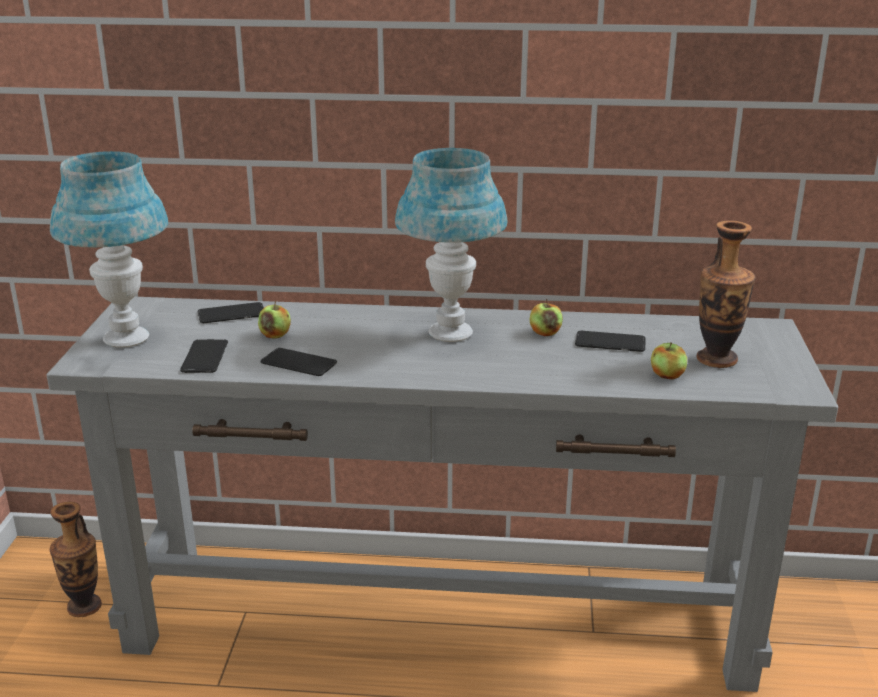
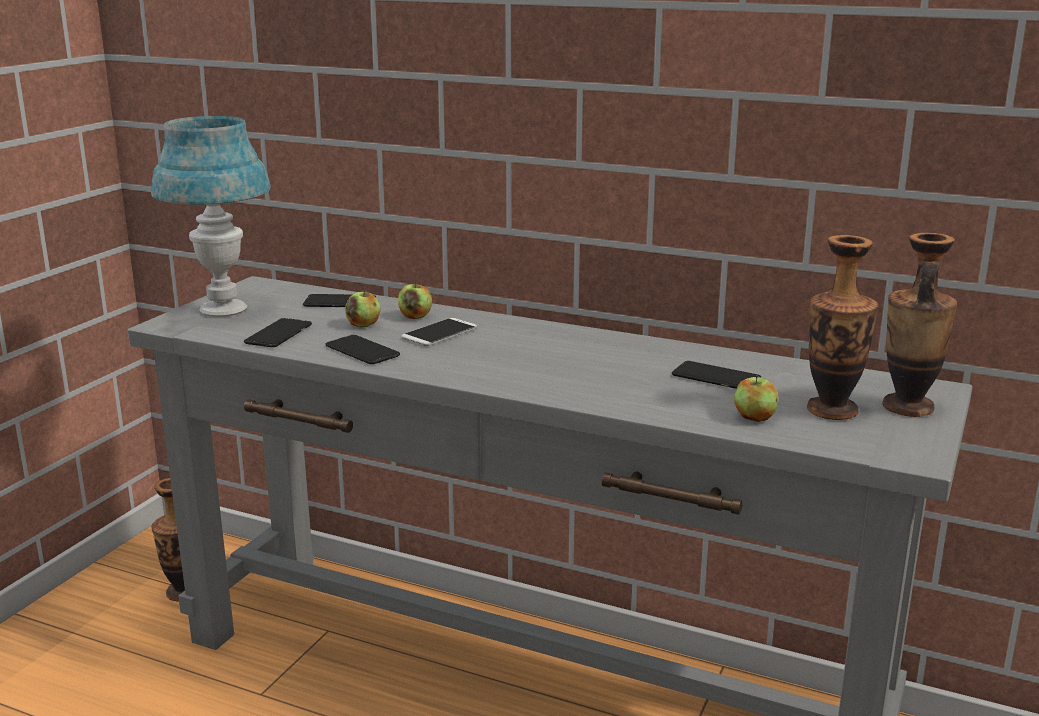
camera: 20 degrees right, 5 degrees down
(351, 334) = (439, 333): none -> phone
(450, 333) = (543, 345): blue table lamp -> none
(545, 333) = (649, 359): apple -> apple (415, 316)
(765, 347) = (907, 407): none -> vase

